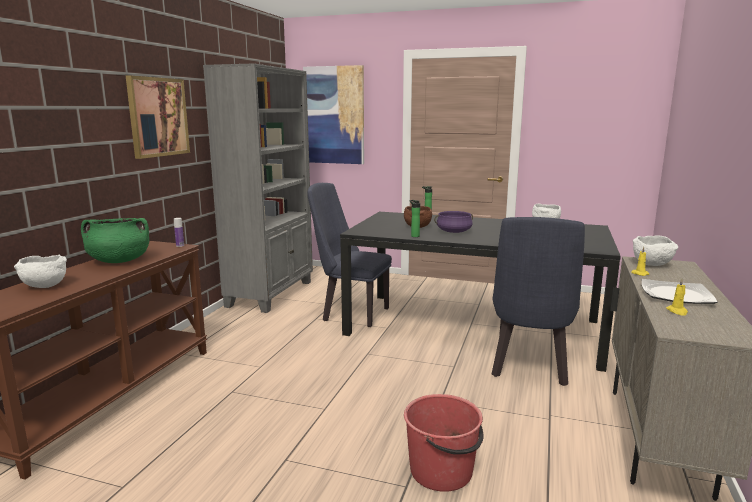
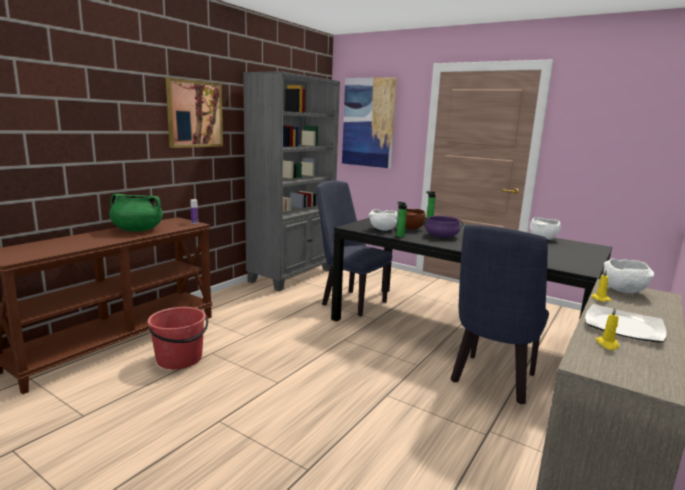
camera: 15 degrees right, 0 degrees up
(44, 286) = (64, 243): white bowl -> white bowl (382, 230)
(442, 471) = (349, 463): red bucket -> red bucket (180, 359)

